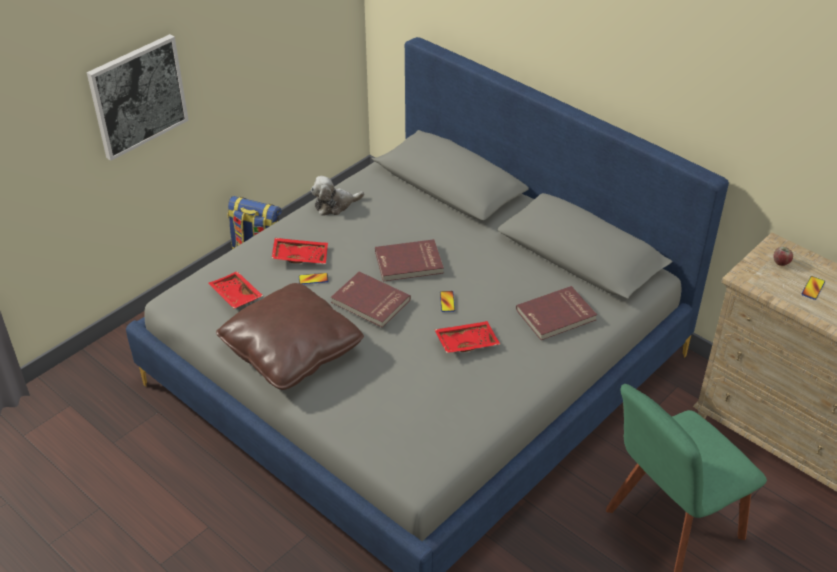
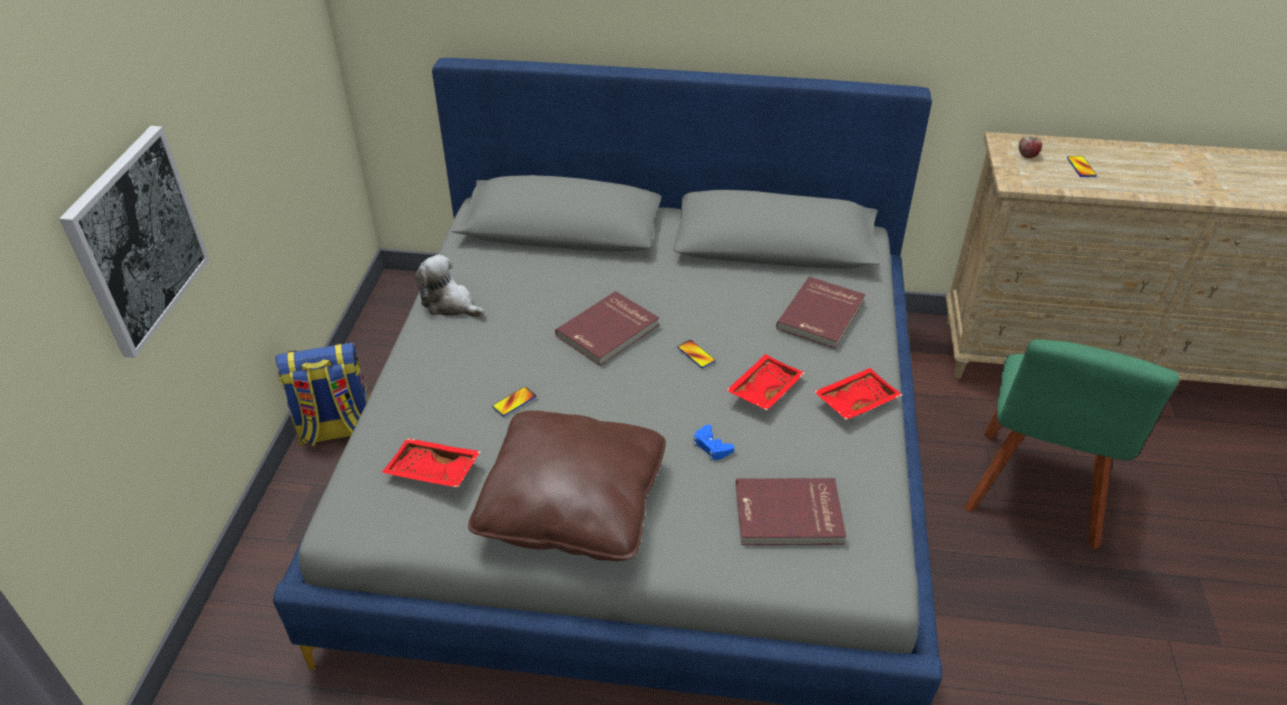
camera: 35 degrees left, 0 degrees up
(300, 256) = (467, 382): red tray -> red tray (855, 400)
(335, 205) = (450, 304): plush toy -> plush toy turned 90 degrees clockwise
(370, 302) = (611, 396): red book -> red book (788, 516)
(400, 359) = (711, 446): none -> blue game controller

